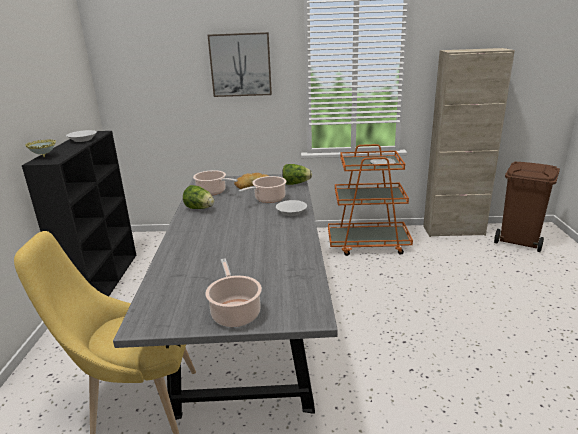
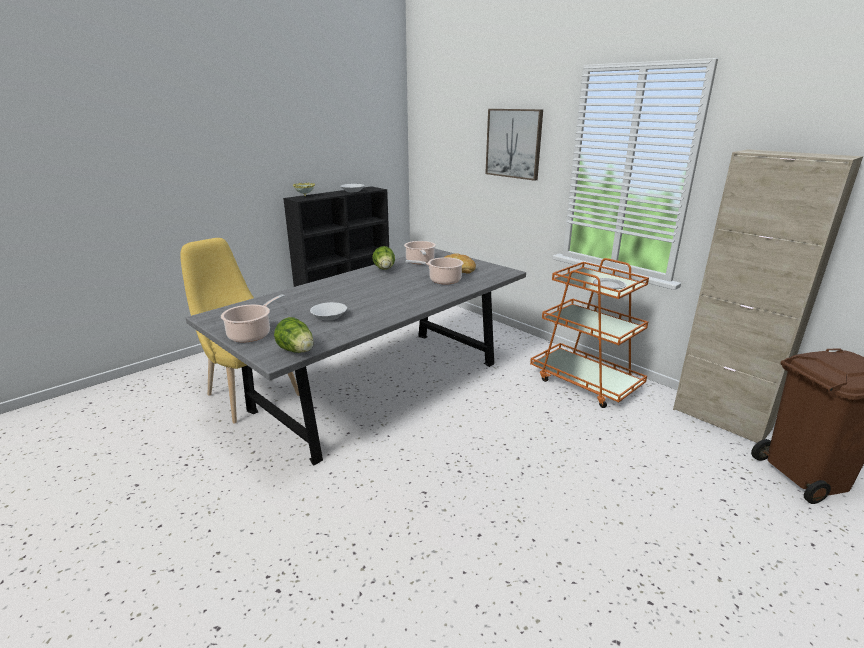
camera: 45 degrees right, 0 degrees up
(292, 212) = (433, 295): white bowl -> white bowl (329, 317)
(296, 183) = (494, 277): lettuce -> lettuce (297, 351)

